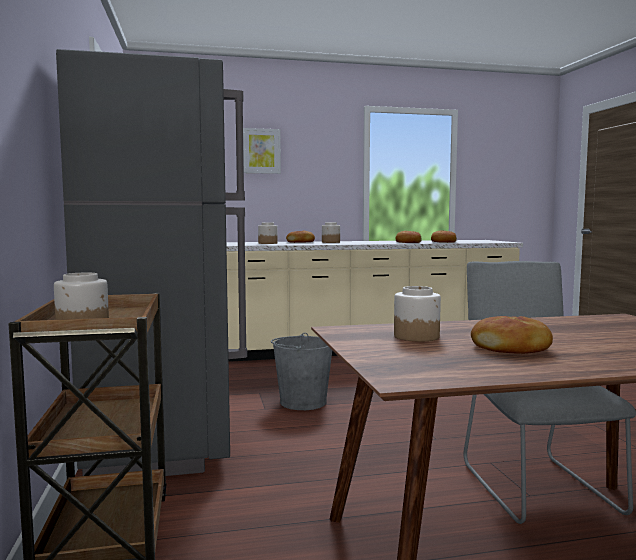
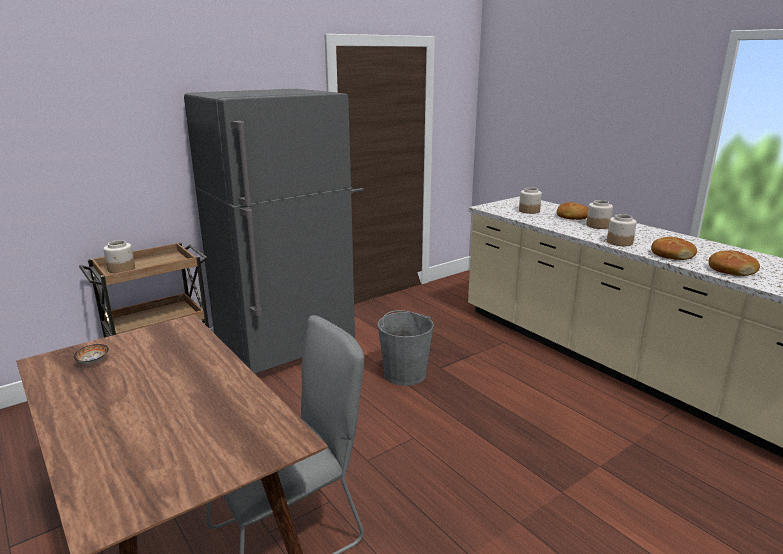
camera: 65 degrees right, 15 degrees up
(261, 151) = (585, 97): picture -> none
(416, 336) = (163, 351): jar -> jar (620, 242)
(423, 358) = (93, 361): none -> bowl
(512, 348) = (124, 388): bread -> none

